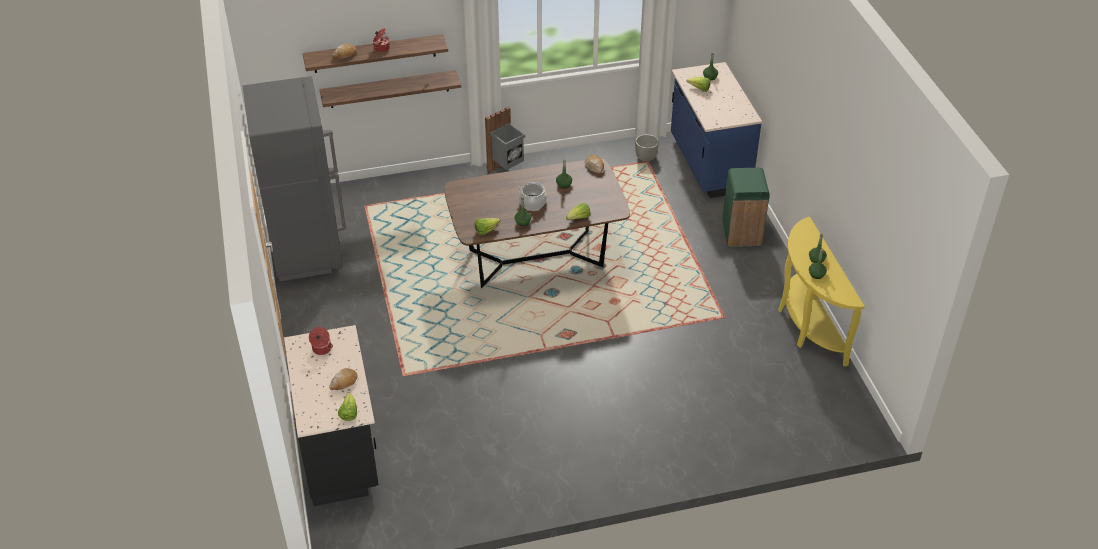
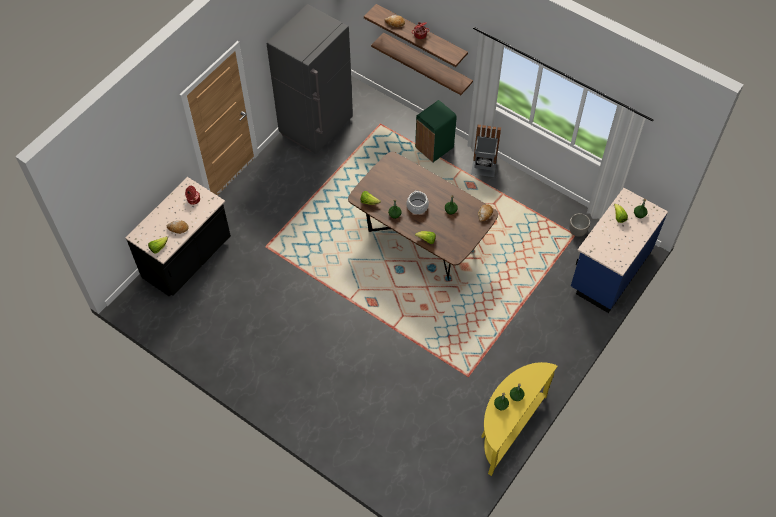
camera: 50 degrees right, 15 degrees up
(742, 234) = (558, 335): green trash can -> green trash can (434, 148)

